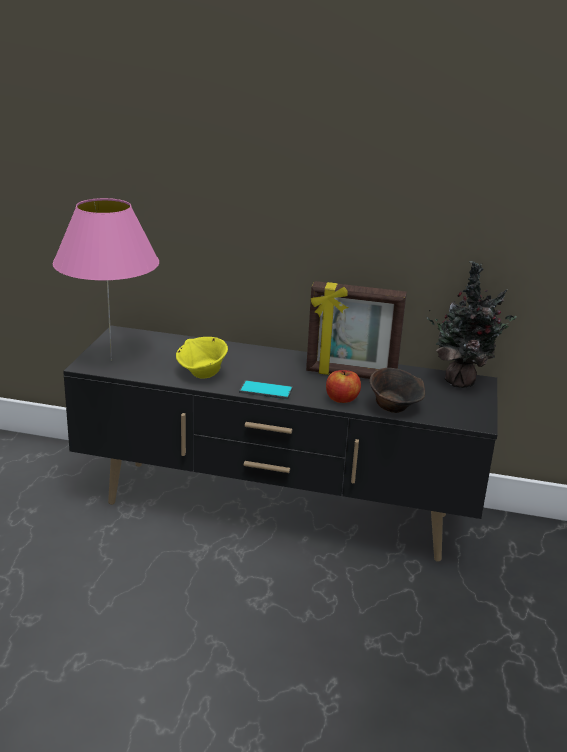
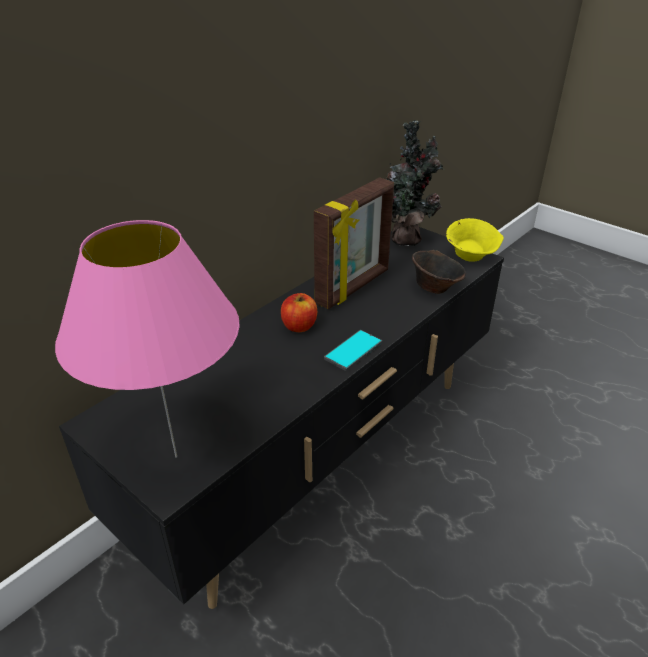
camera: 60 degrees left, 10 degrees up
(202, 374) = (280, 384): yellow bowl -> yellow bowl (471, 257)
(342, 399) = (401, 309): apple -> apple (299, 326)

